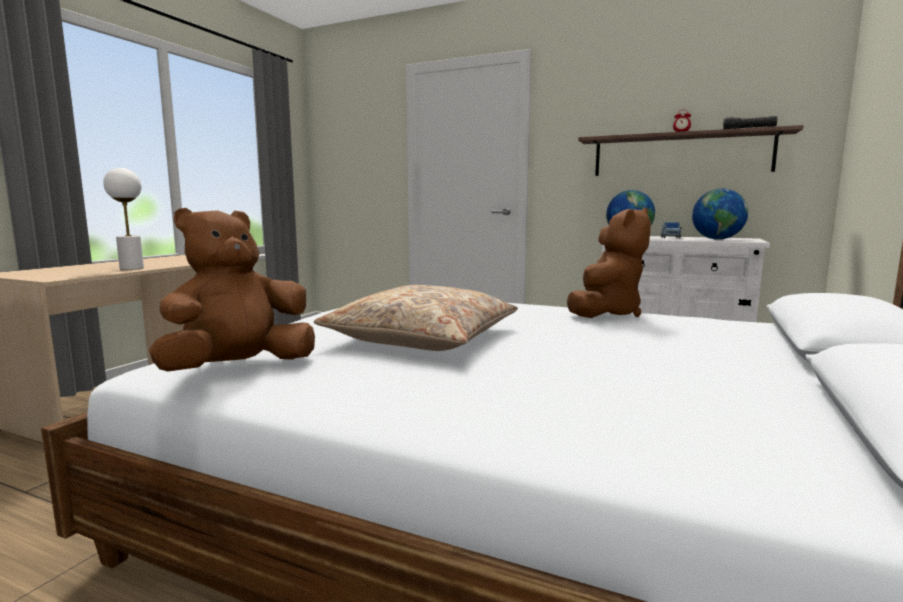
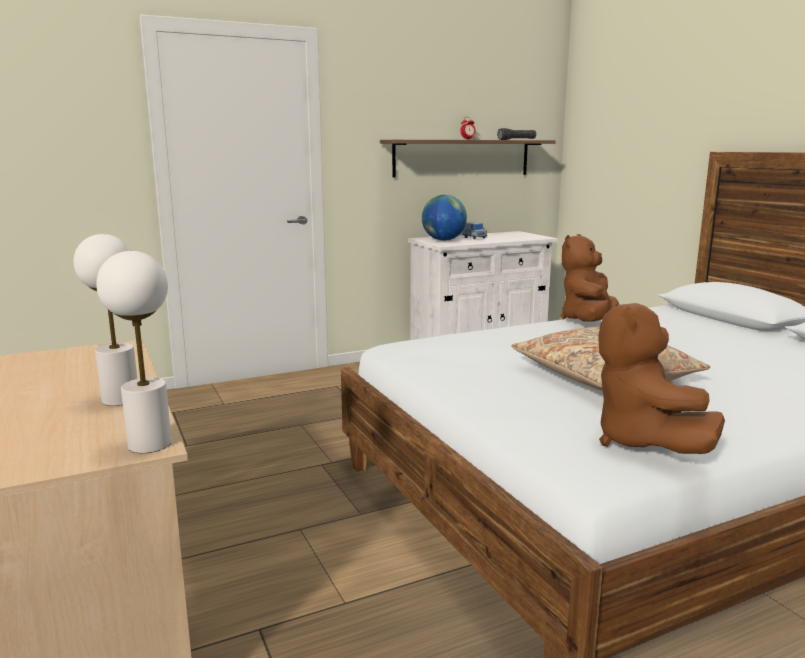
camera: 50 degrees left, 5 degrees up
(57, 278) = (150, 444): none -> white table lamp
(606, 313) = (588, 321): brown plush toy -> brown plush toy turned 135 degrees counterclockwise
(717, 239) = (511, 237): globe -> none

